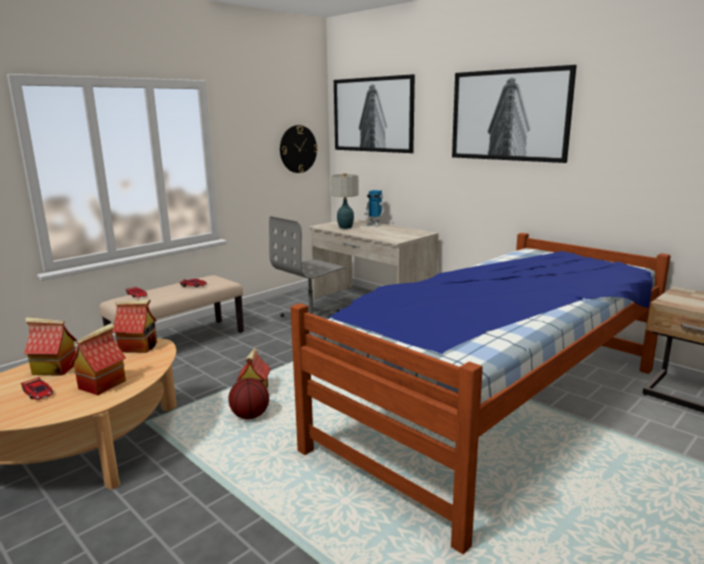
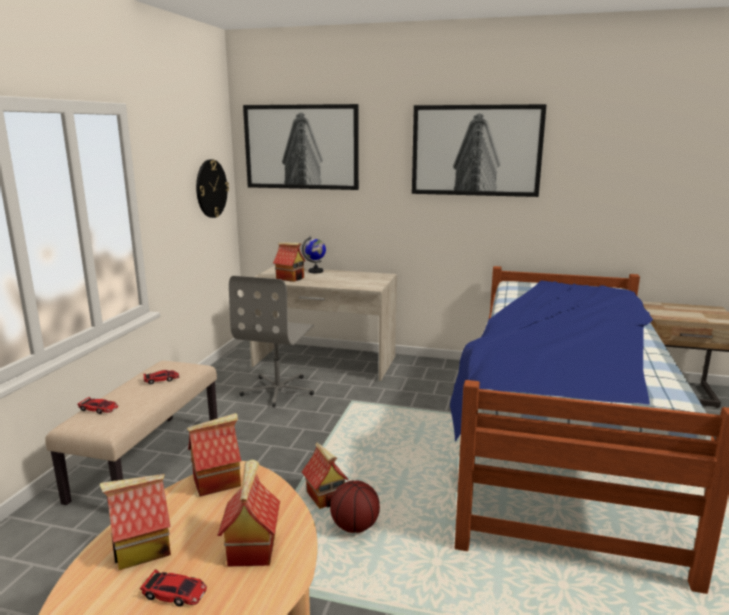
camera: 30 degrees left, 0 degrees up
(345, 227) = (290, 278): table lamp -> toy house
(374, 224) = (316, 271): toy robot -> globe

